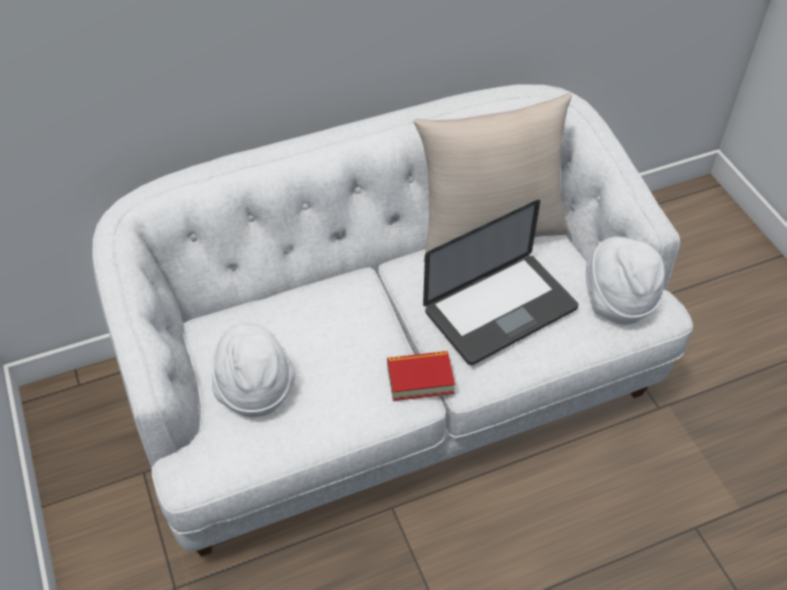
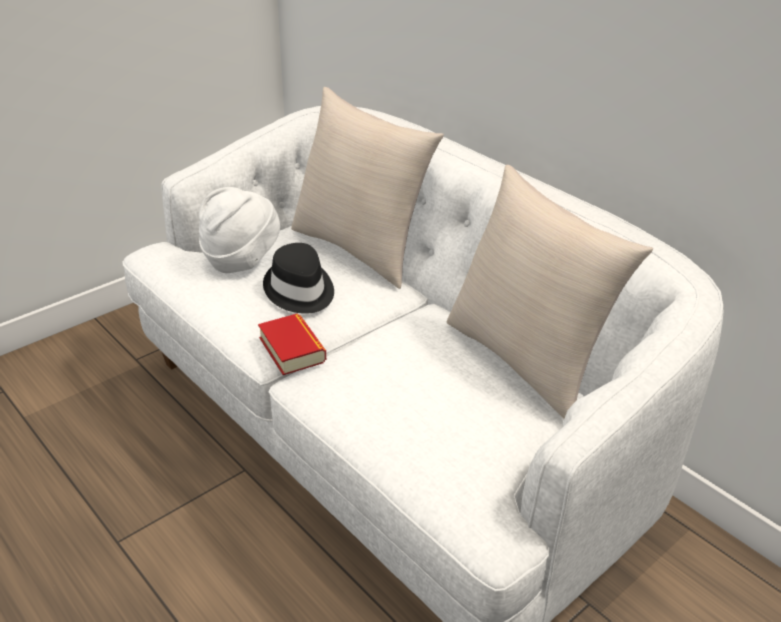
camera: 70 degrees right, 15 degrees down
(274, 290) = (360, 249): none -> beige pillow
(335, 353) = (299, 291): none -> black hat
(500, 310) = (406, 382): laptop -> none
(617, 301) = (481, 483): white hat -> none

